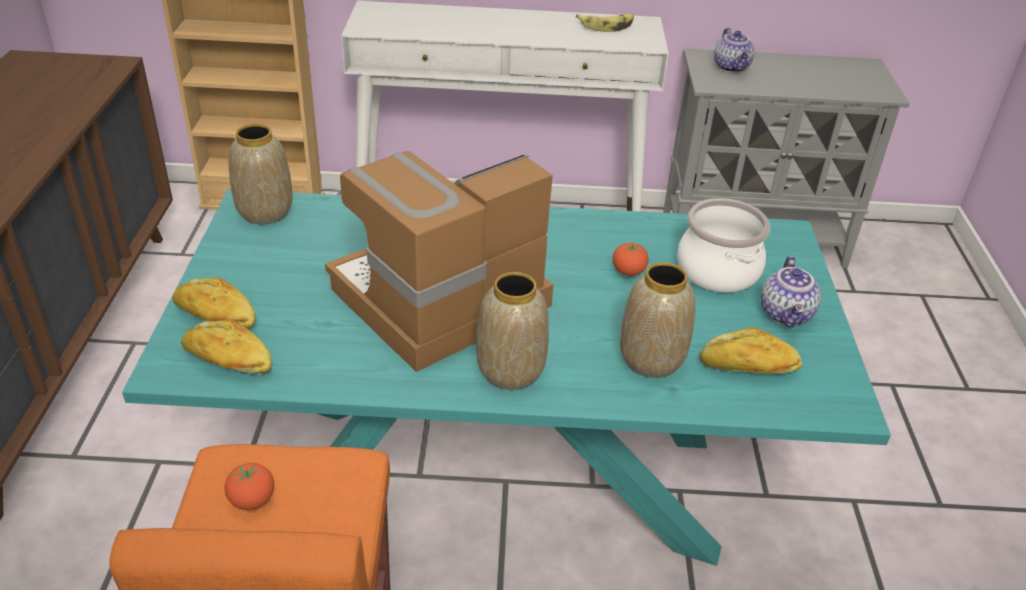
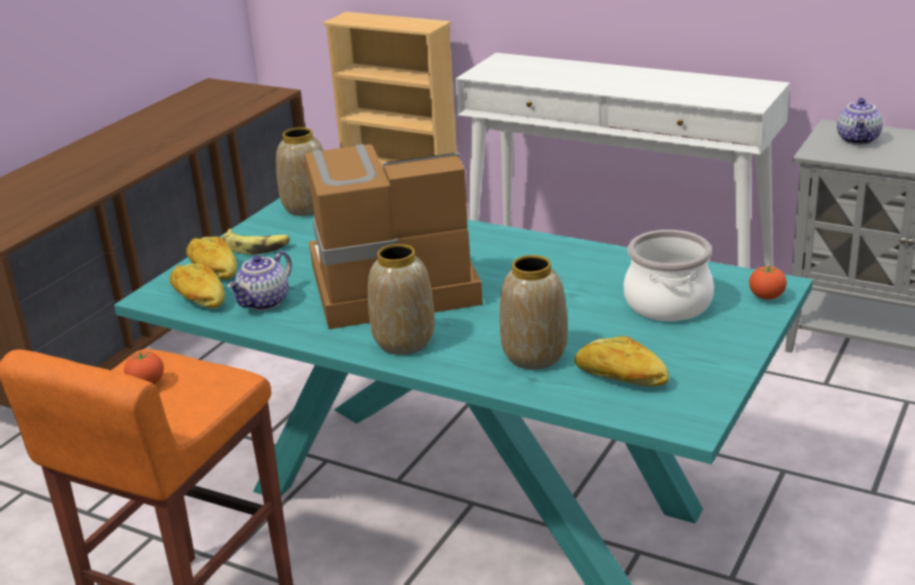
camera: 30 degrees right, 10 degrees down
(607, 26) = (721, 86): banana -> banana (256, 246)
(628, 272) = (578, 291): tomato -> tomato (766, 297)
(787, 314) = (703, 347): teapot -> teapot (265, 303)

